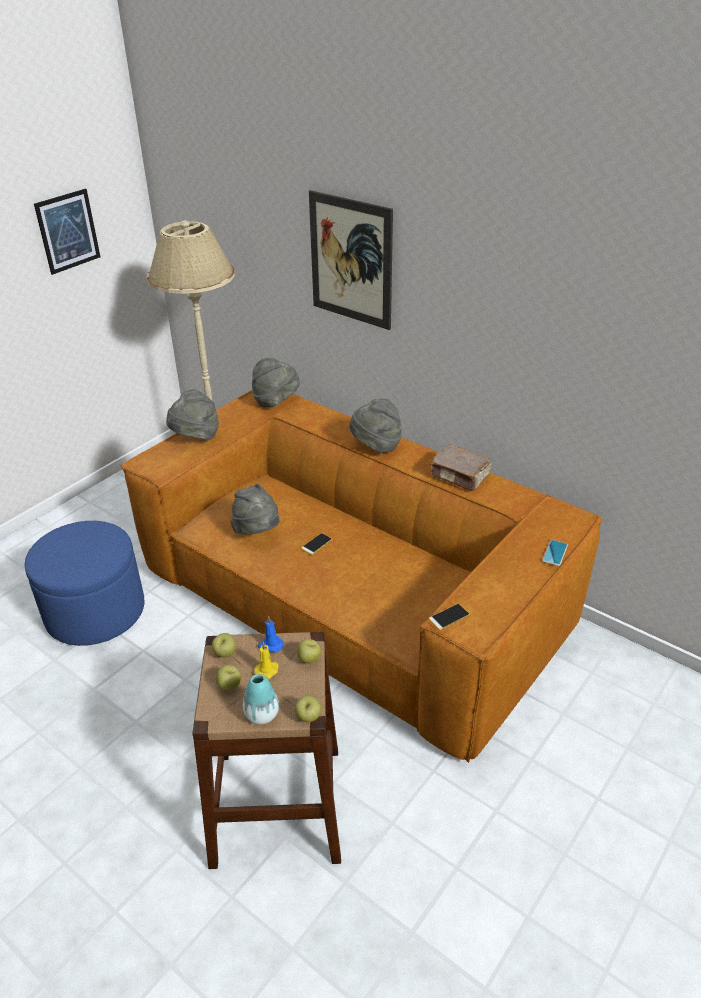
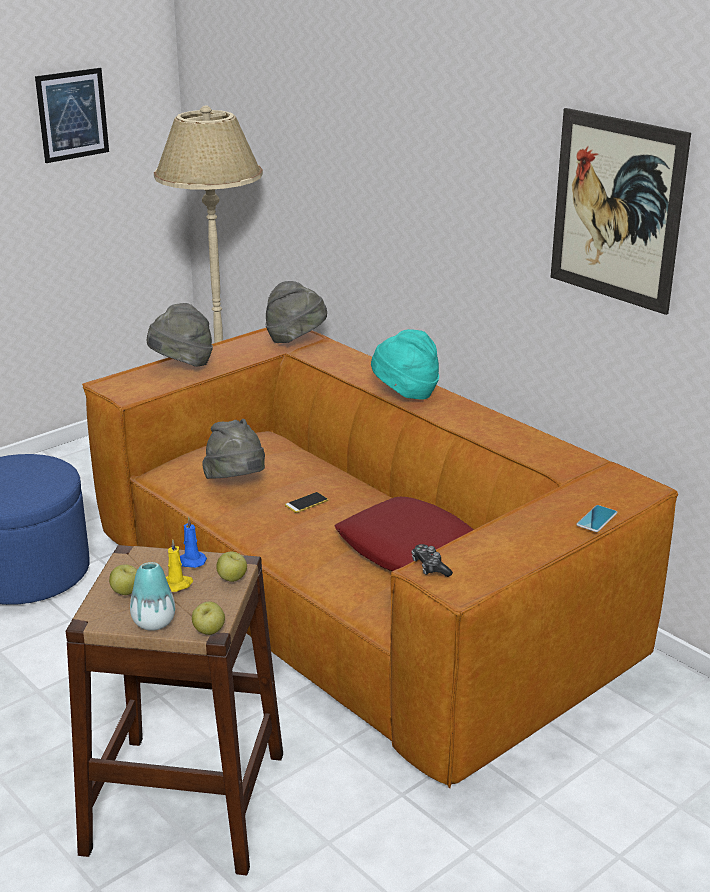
camera: 10 degrees right, 10 degrees down
(225, 653) = (133, 562): apple -> none
(351, 260) = (393, 156): picture -> picture (616, 210)
(376, 446) = (405, 393): grey hat -> turquoise hat
(406, 577) = (410, 549): none -> red pillow
(449, 617) = (430, 567): phone -> game controller
(460, 476) = (503, 432): brown book -> none

